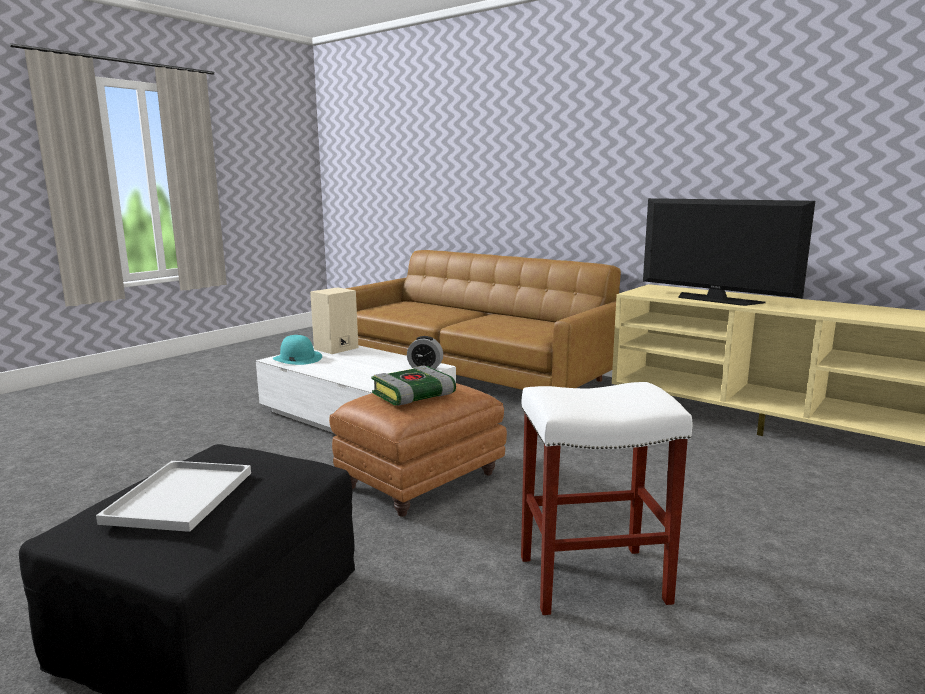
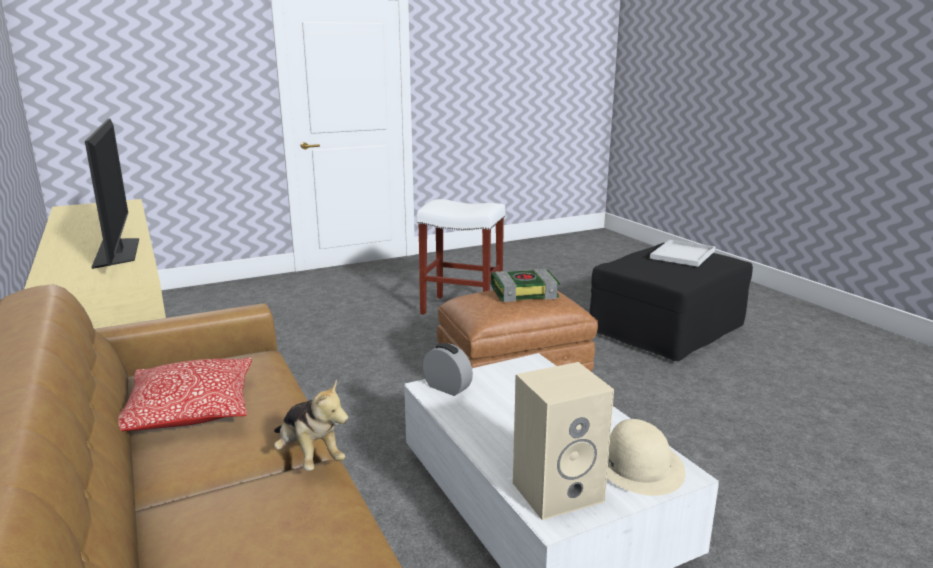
camera: 155 degrees left, 5 degrees up
(297, 358) = (637, 466): turquoise hat -> beige hat
(443, 321) = (309, 457): none -> plush toy
(520, 321) = (191, 411): none -> pillow

